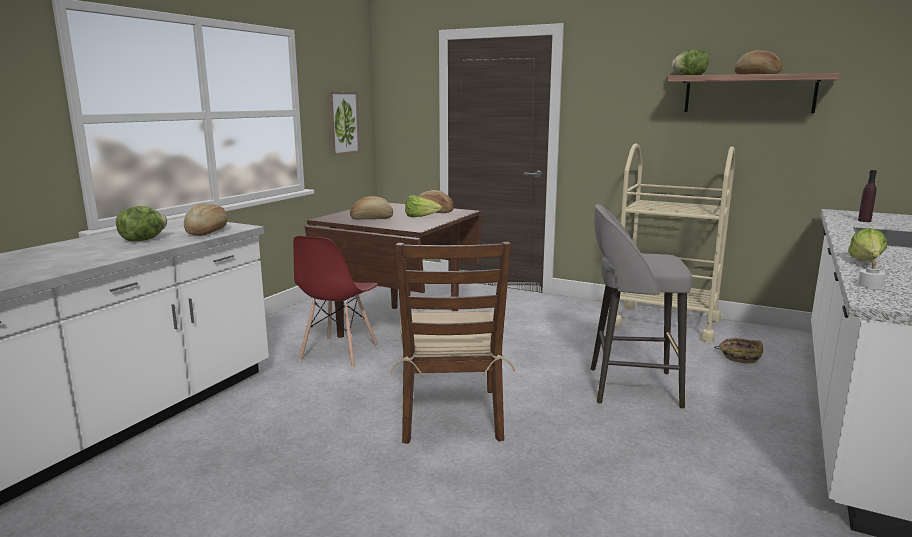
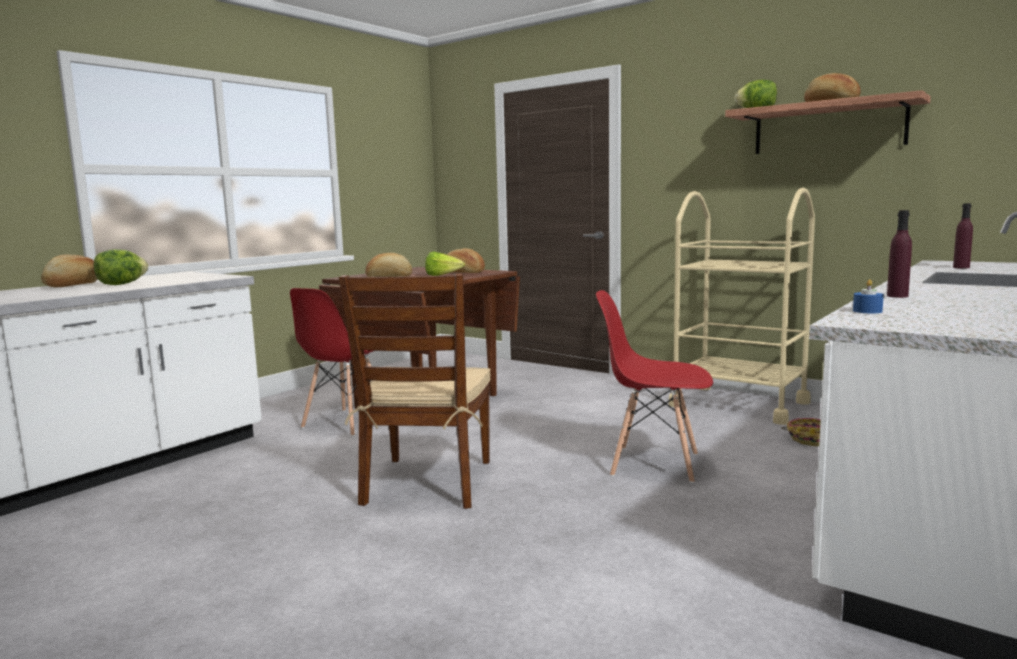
camera: 10 degrees right, 5 degrees down
(207, 232) = (191, 279): bread -> bread (73, 285)
(343, 123) = (393, 187): picture -> none
(630, 387) = (654, 464): grey stool -> red chair
(866, 263) = (897, 296): lettuce -> purple bottle
(870, 285) = (867, 311): white candle -> blue candle

